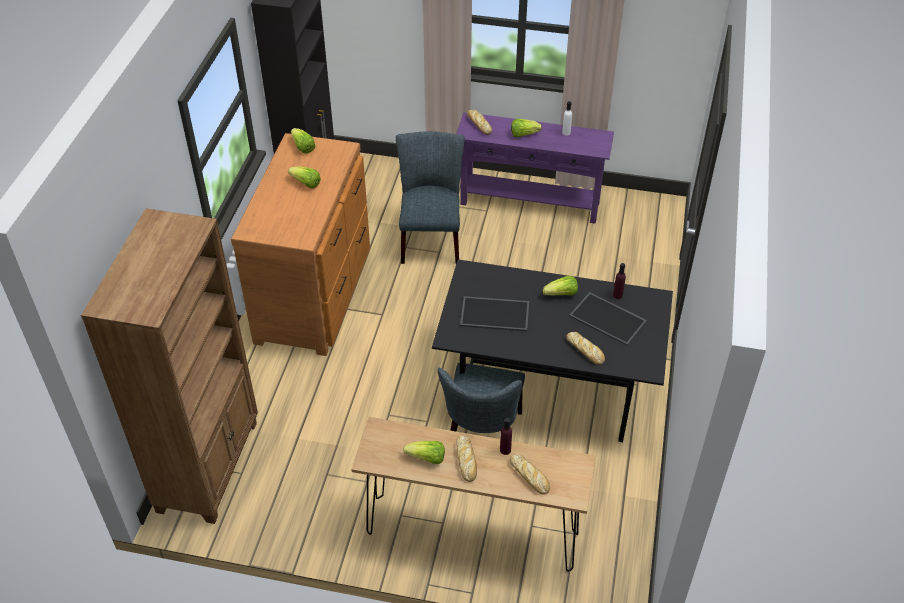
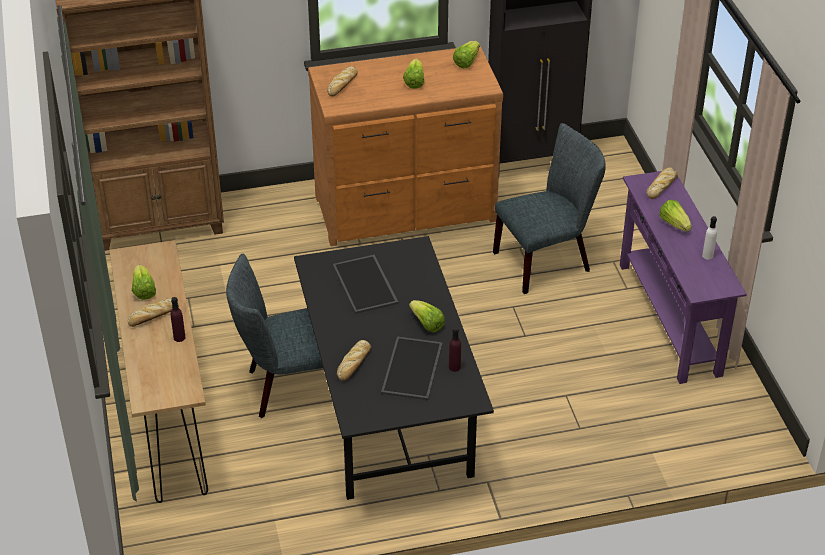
camera: 65 degrees right, 5 degrees down
(530, 476) = (154, 363): bread -> bread (342, 85)

